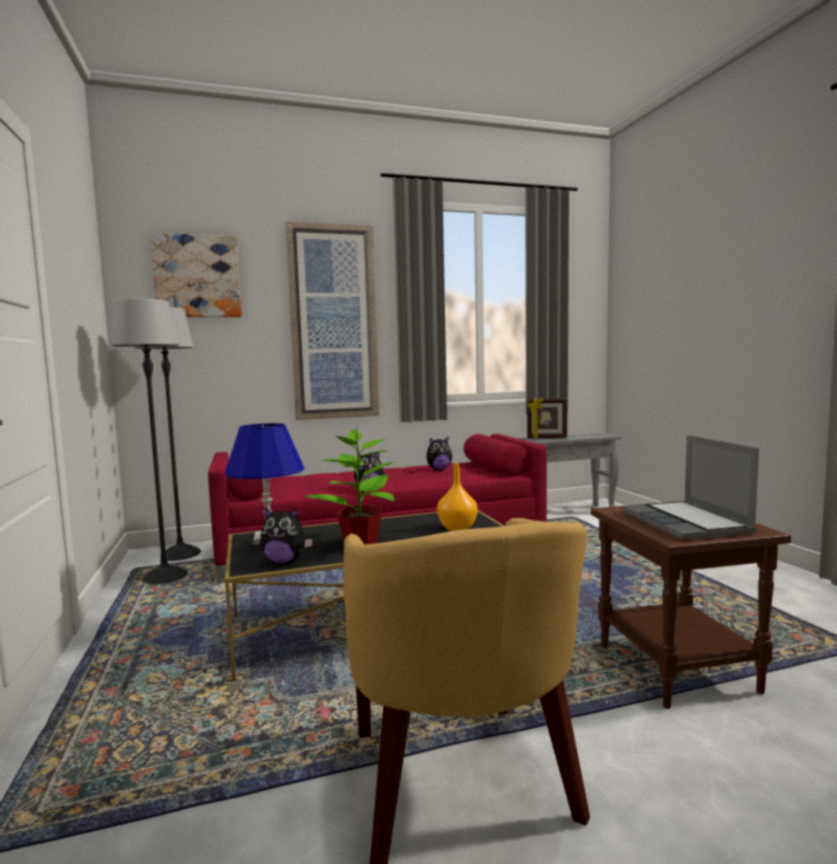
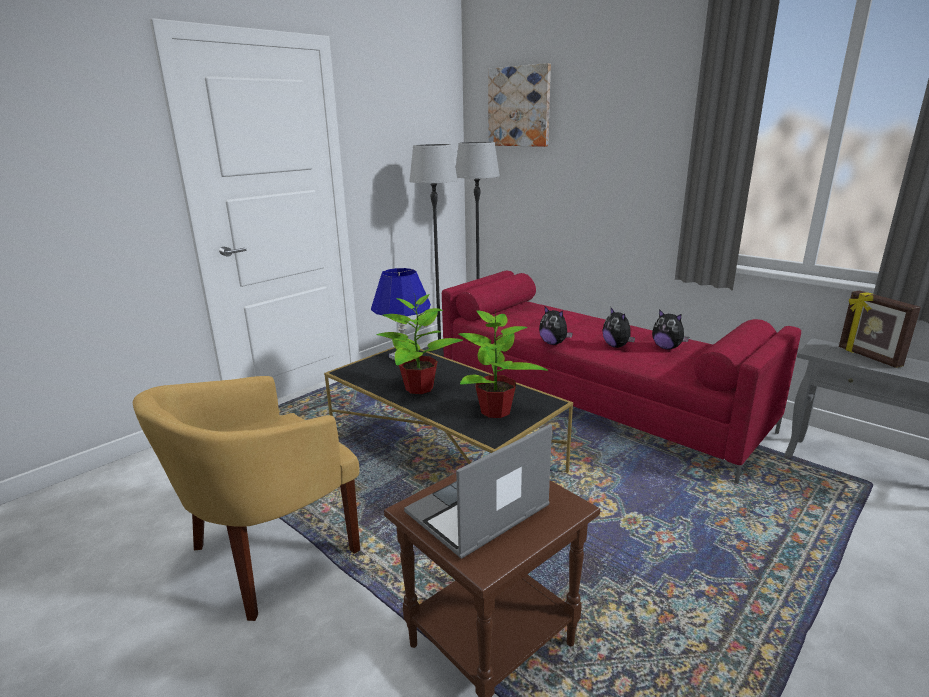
camera: 60 degrees right, 15 degrees up
(285, 561) = (364, 377): plush toy -> plush toy (617, 346)
(333, 323) = (629, 154): picture -> none
(456, 528) = (495, 411): orange vase -> potted plant

